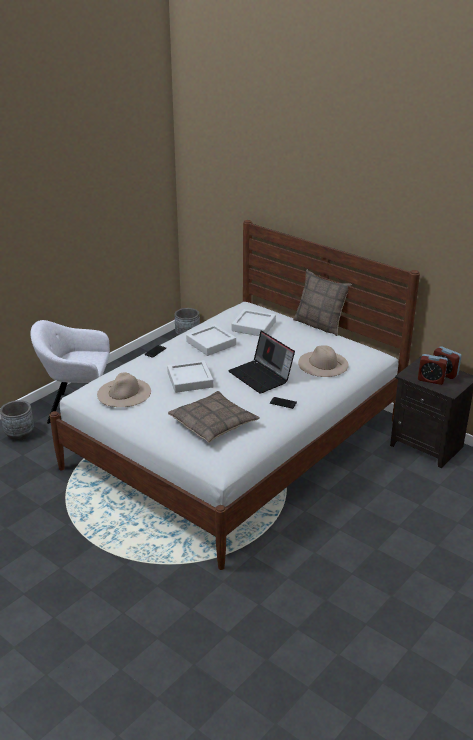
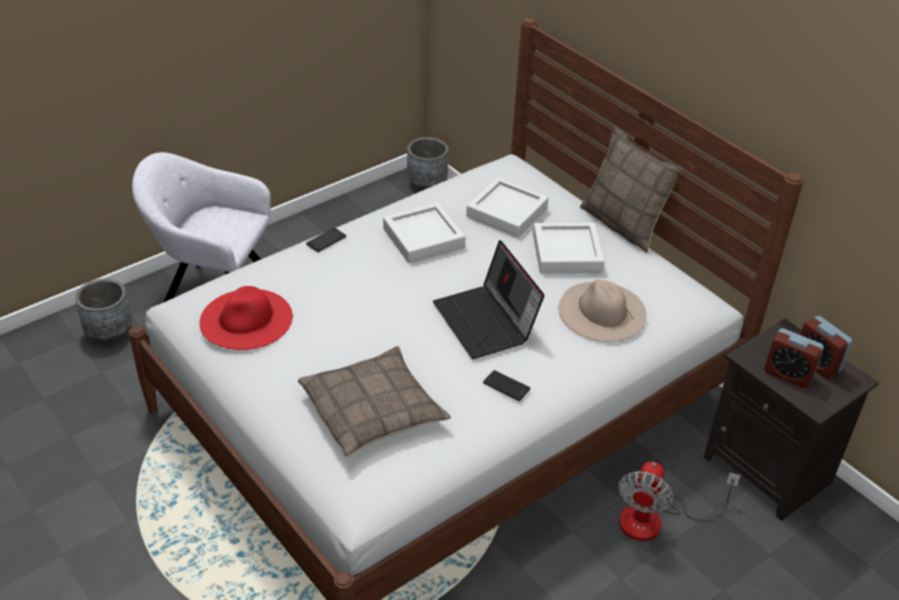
camera: 10 degrees right, 10 degrees up
(124, 392) = (246, 319): beige hat -> red hat
(190, 380) = (363, 310): grey tray -> grey tray (567, 253)
(373, 478) = (655, 520): none -> fan

